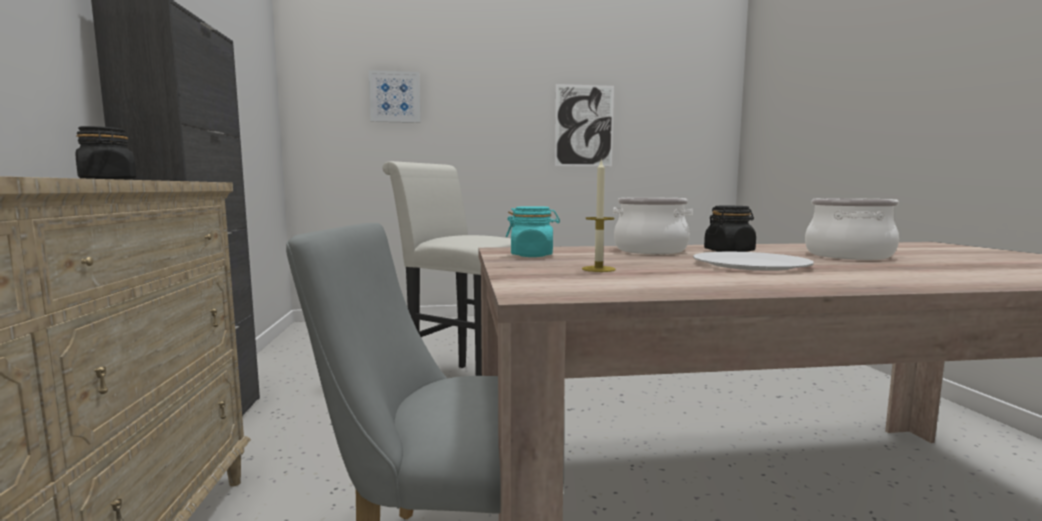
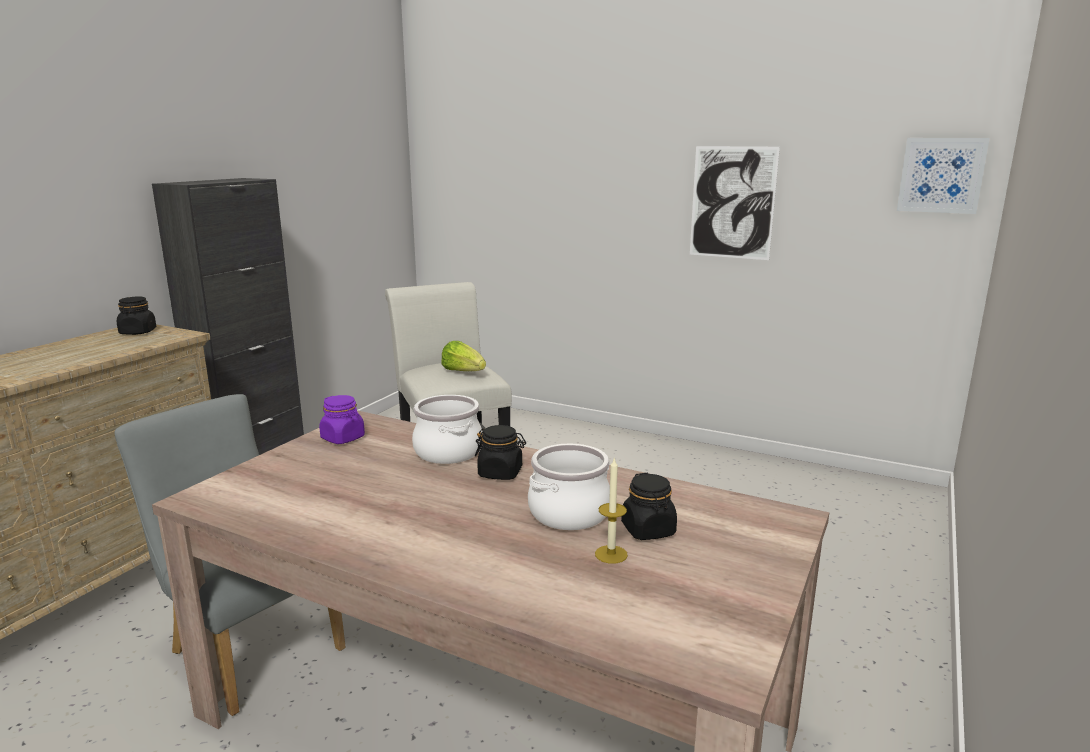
camera: 35 degrees right, 10 degrees up
(395, 97) = (511, 165): picture -> picture (941, 175)
(485, 235) = (463, 372): none -> lettuce
(532, 255) = (343, 438): turquoise jar -> purple jar
(598, 269) = (311, 476): candle -> candle (611, 554)
(750, 264) = (427, 502): white plate -> none
(912, 254) = (648, 530): none -> black jar

